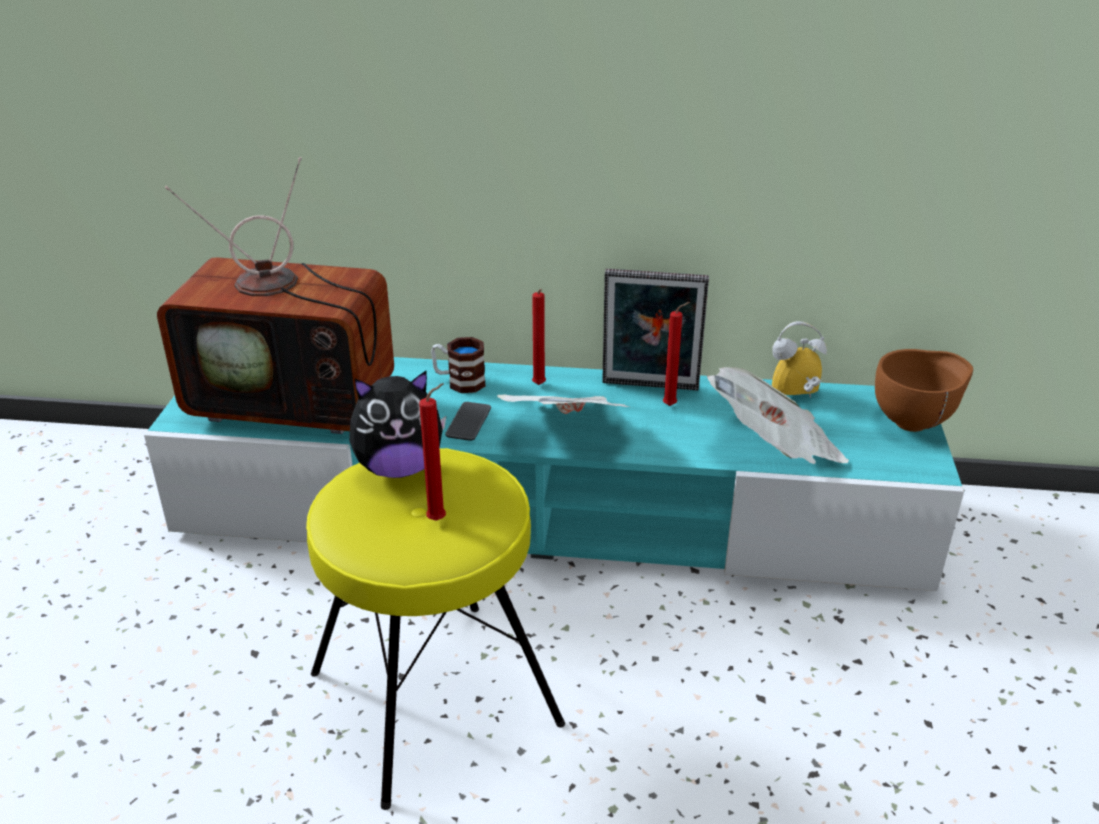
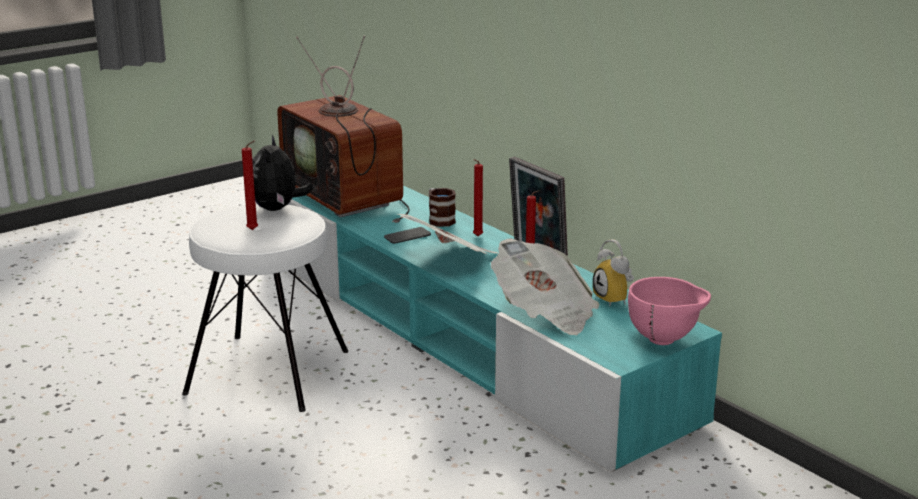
camera: 45 degrees right, 10 degrees down
(399, 468) = (278, 209): plush toy -> plush toy turned 60 degrees clockwise
(436, 698) = (268, 372): yellow stool -> white stool
(795, 398) = (616, 299): alarm clock -> alarm clock turned 150 degrees counterclockwise
(914, 423) = (665, 340): brown bowl -> pink bowl

